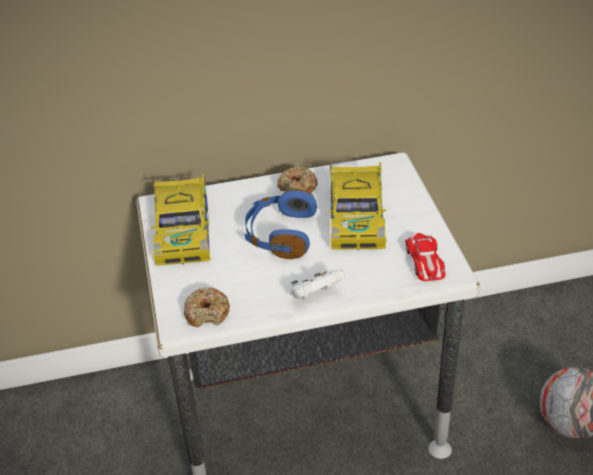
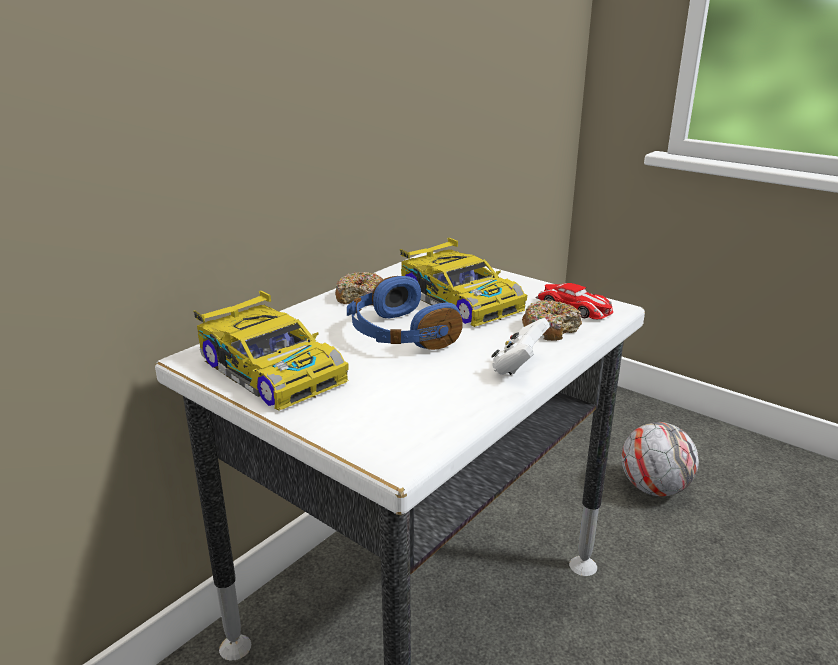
camera: 40 degrees left, 15 degrees down
(207, 313) = (419, 429): donut -> donut (550, 329)

